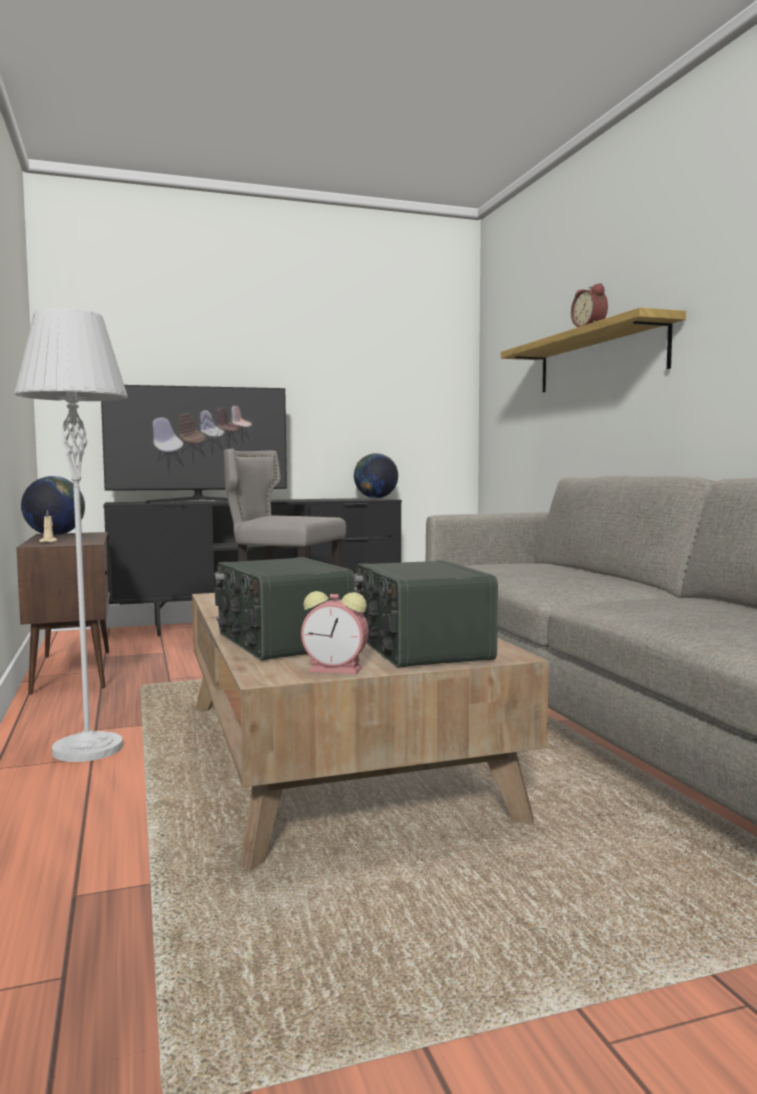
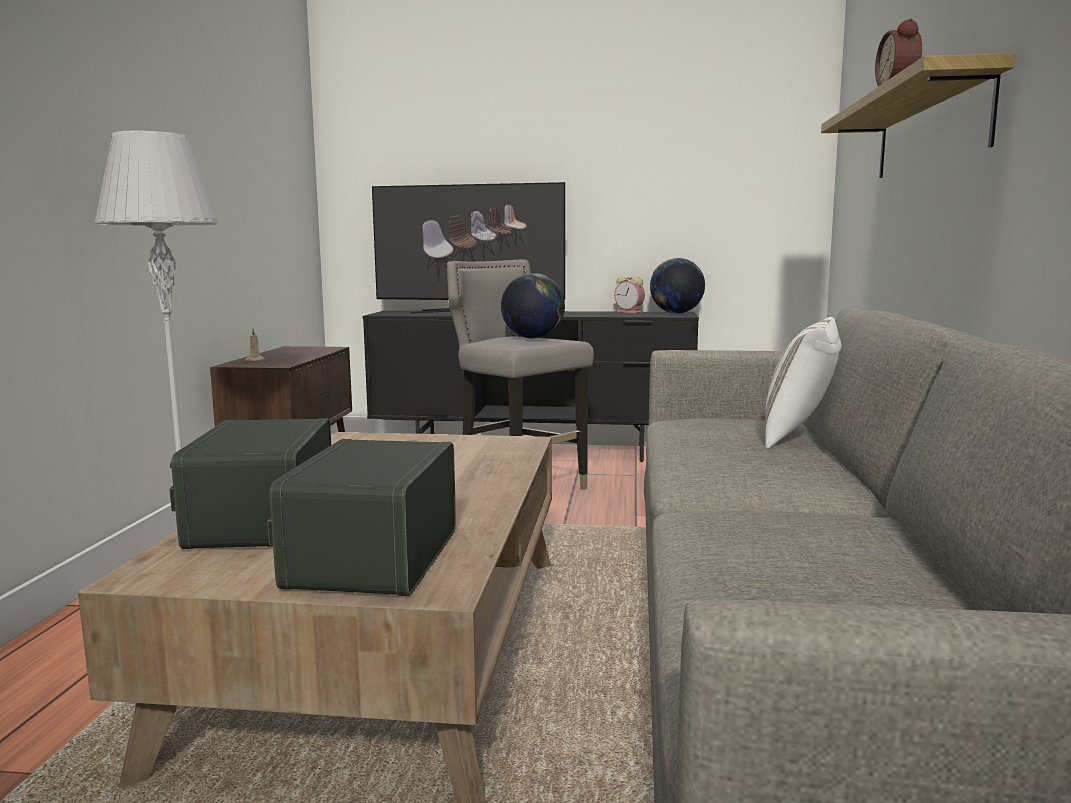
camera: 25 degrees right, 5 degrees up
(55, 535) = (288, 350): globe -> globe (533, 338)
(337, 669) = (219, 579): alarm clock -> alarm clock (630, 312)
(567, 567) = (800, 437): none -> white pillow

